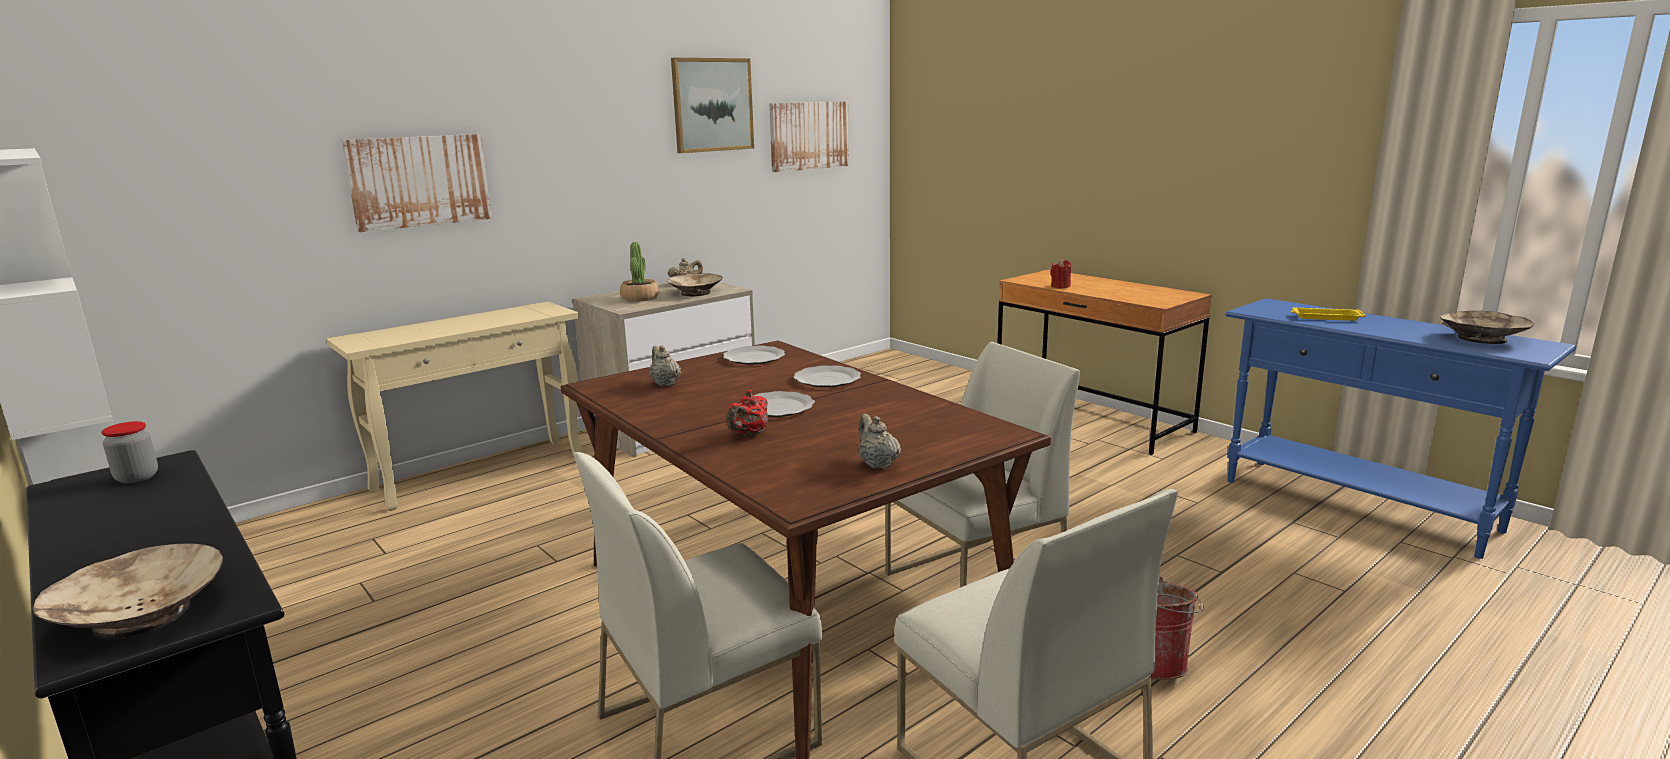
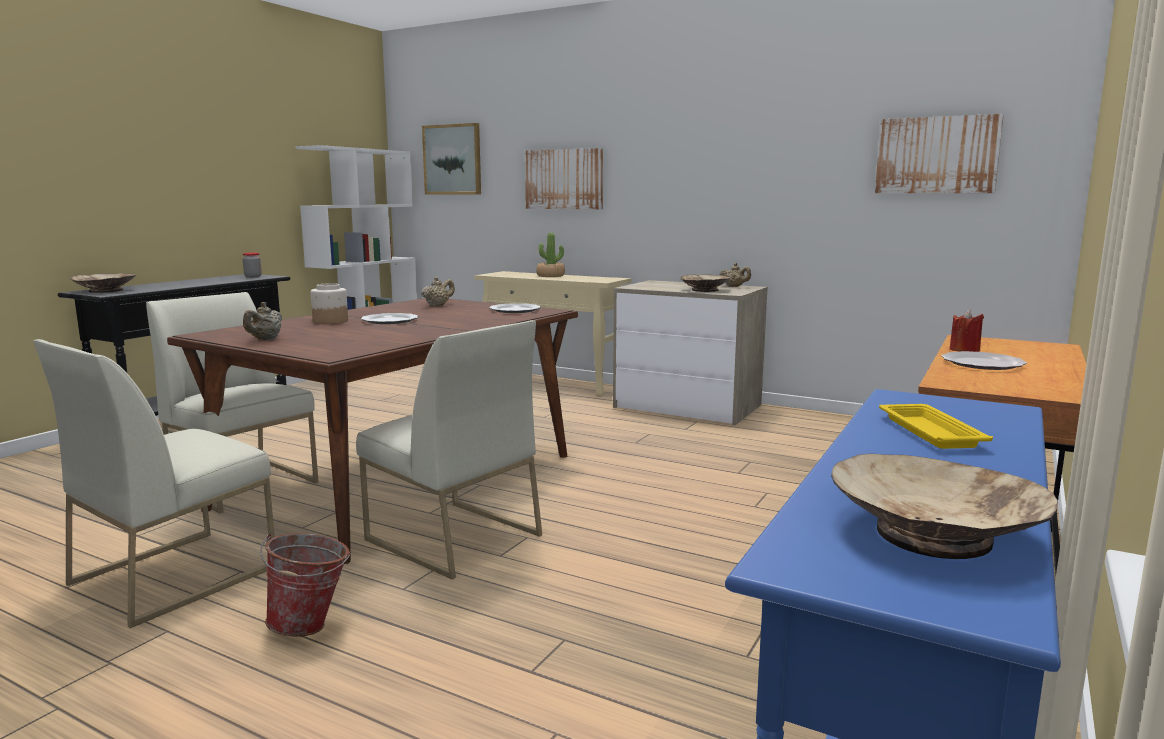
camera: 70 degrees right, 5 degrees down
(640, 298) = (668, 286): potted plant -> potted plant (550, 276)
(712, 105) = (808, 123): picture -> picture (452, 159)
(749, 435) = (330, 321): red teapot -> jar
(827, 380) = (464, 323): plate -> plate (982, 364)
(877, 464) = (265, 339): beige teapot -> beige teapot turned 150 degrees clockwise

